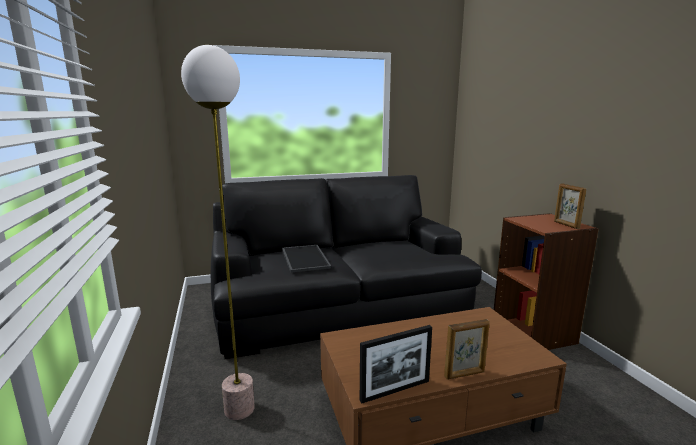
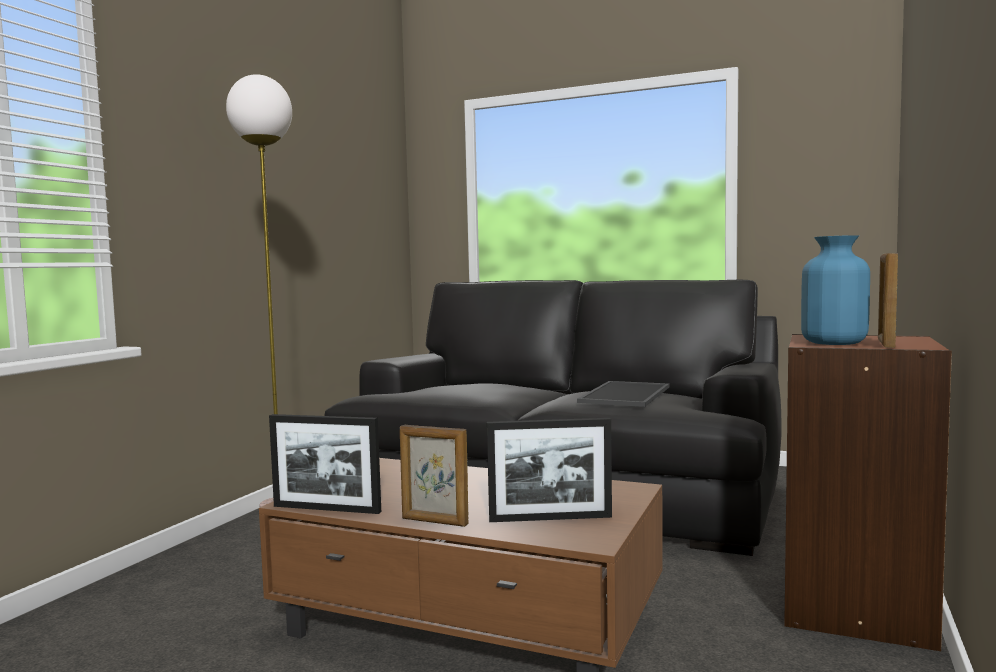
camera: 40 degrees right, 10 degrees down
(303, 258) = (477, 386): tray -> tray (623, 394)
(501, 349) = (550, 518): none -> picture frame
(549, 226) = (834, 343): none -> blue vase

